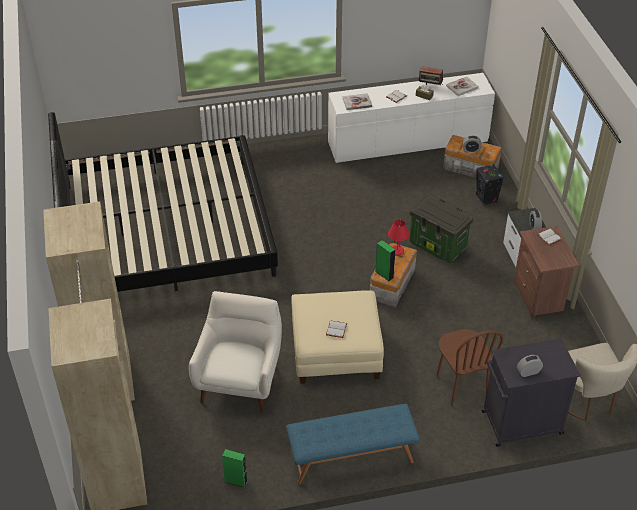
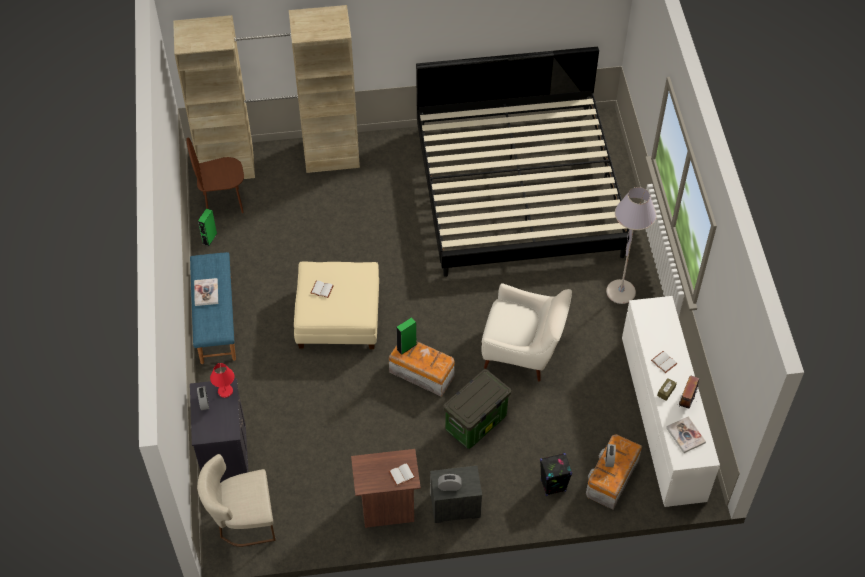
camera: 95 degrees right, 10 degrees up
(240, 380) = (315, 244): white armchair -> white armchair (523, 351)
(284, 164) = (621, 292): none -> grey floor lamp
(357, 102) = (651, 321): book -> book (206, 292)
(397, 251) = (439, 362): red table lamp -> red table lamp (225, 391)
(461, 386) = (279, 414): brown chair -> brown chair (223, 203)

